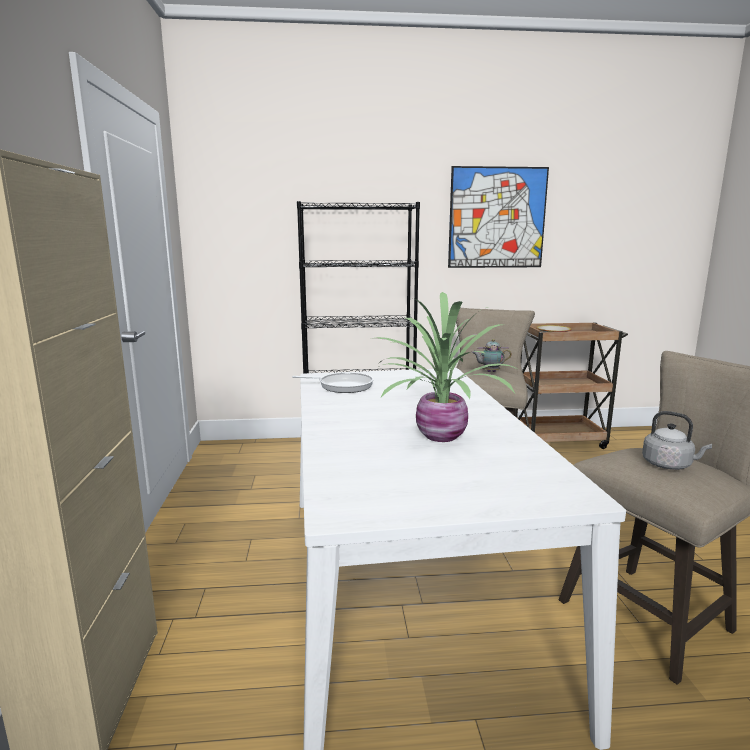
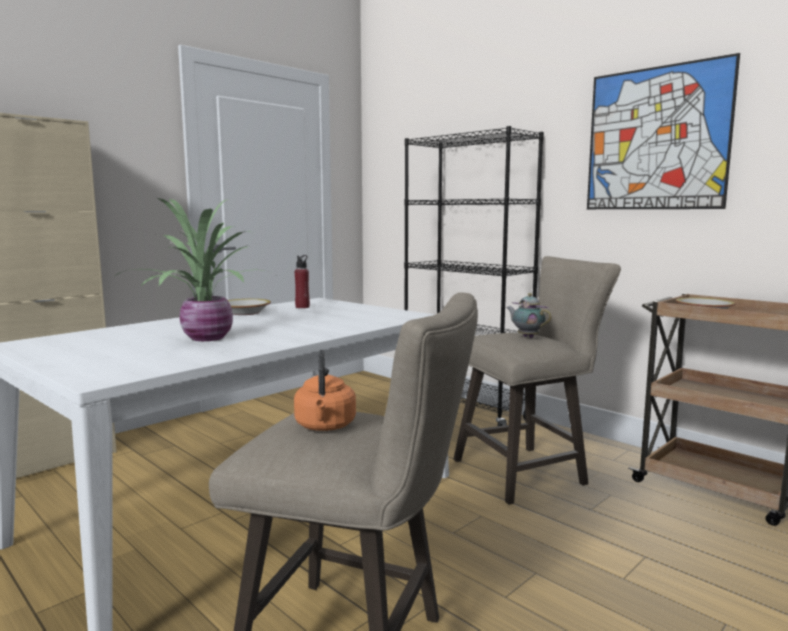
camera: 50 degrees right, 5 degrees down
(332, 405) = (245, 313): none -> bowl
(342, 386) = (302, 307): frying pan -> red bottle
(669, 465) = (325, 427): grey kettle -> orange kettle

